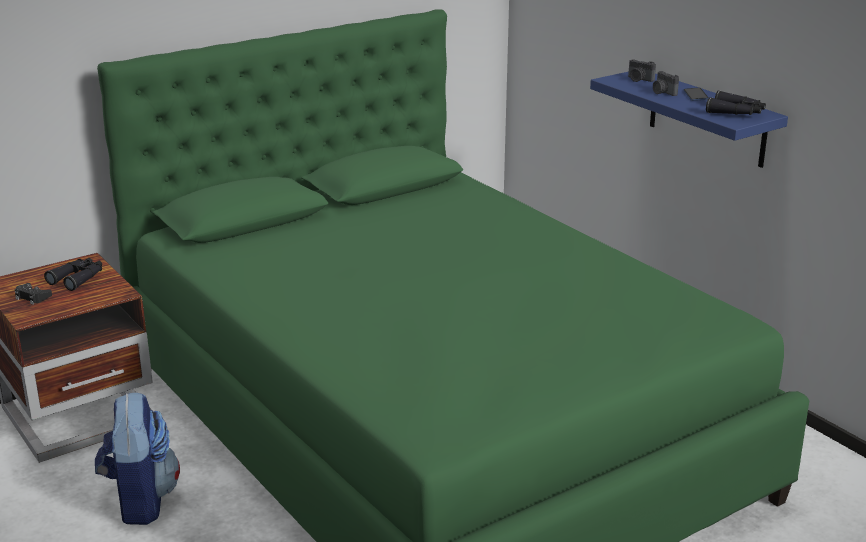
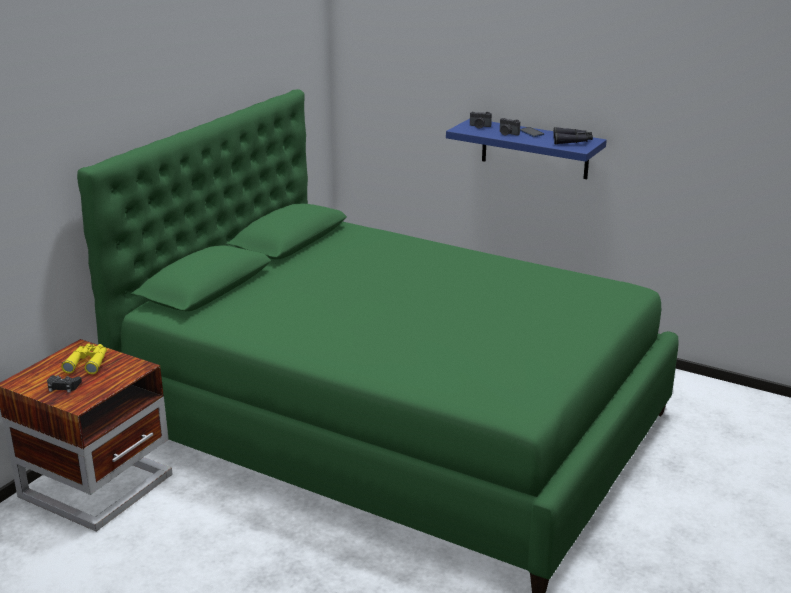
camera: 25 degrees left, 0 degrees up
(78, 278) = (88, 363): black binoculars -> yellow binoculars
(140, 501) = (213, 536): backpack -> none

